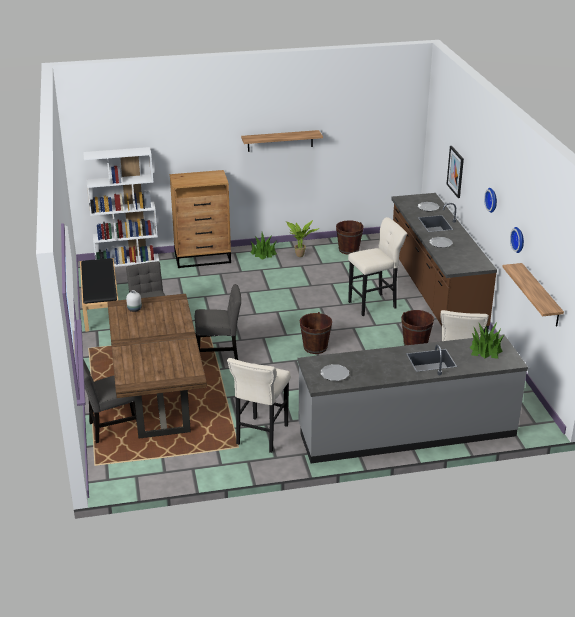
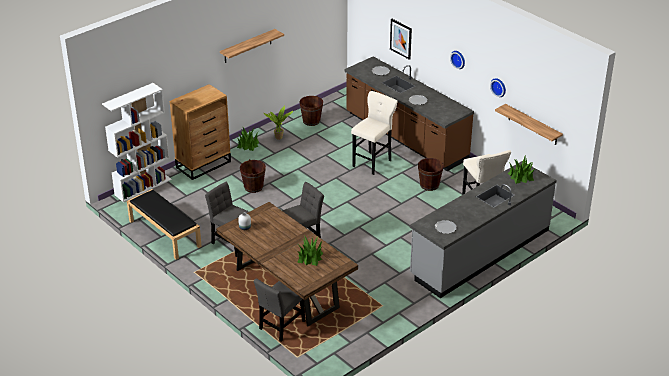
camera: 30 degrees left, 5 degrees up
(165, 357) = (310, 257): none -> potted plant
(261, 436) = (390, 292): beige stool -> none
(315, 347) = (363, 211): brown bucket -> brown bucket (253, 187)

